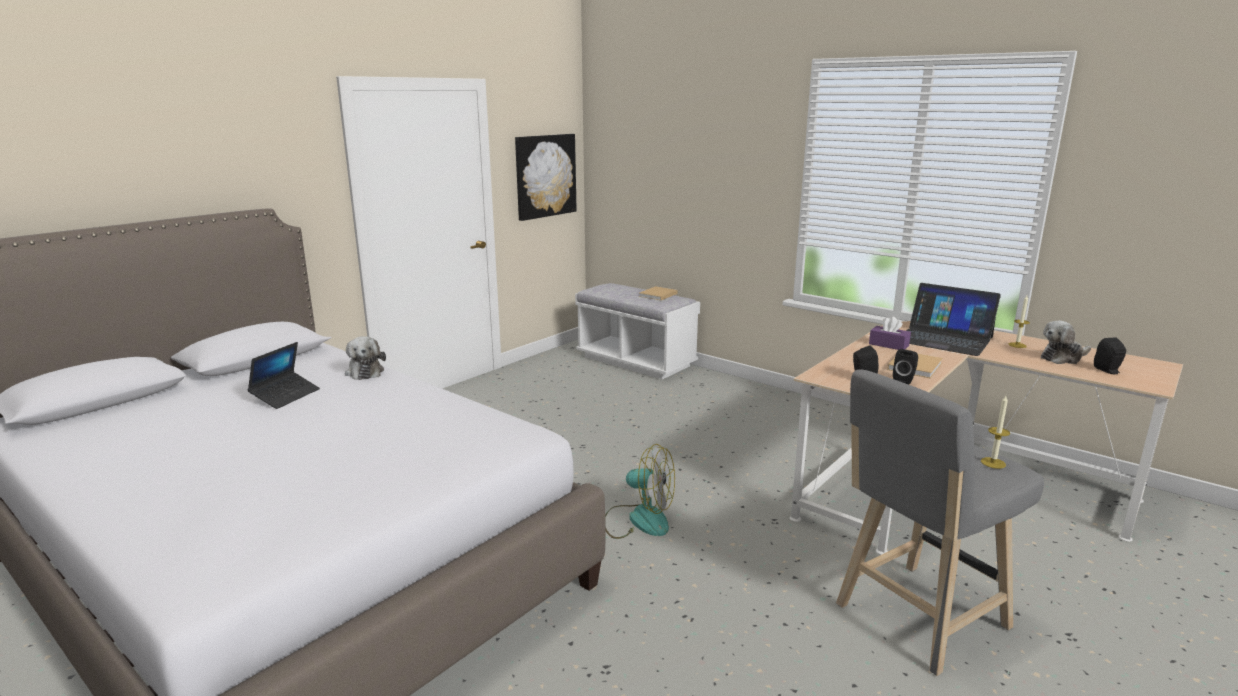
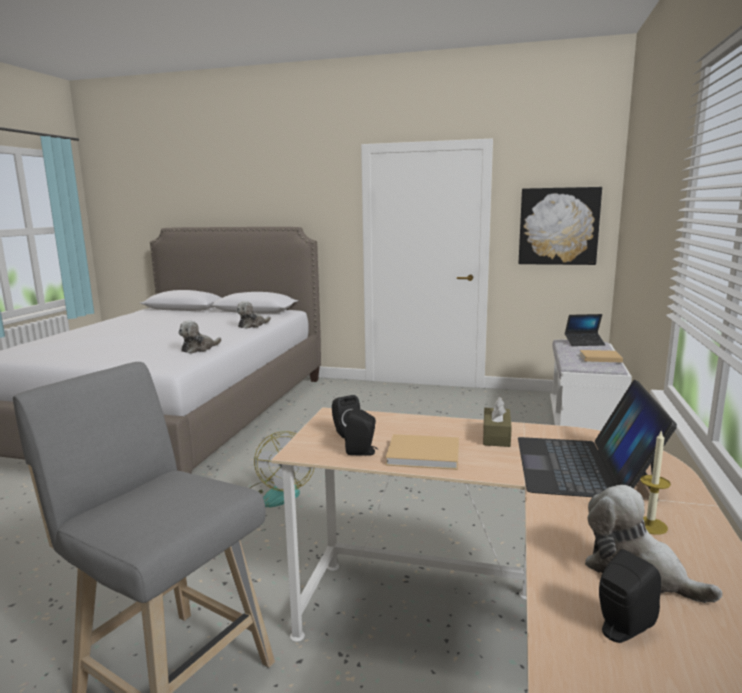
camera: 65 degrees right, 5 degrees down
(285, 396) = (206, 323): laptop -> laptop (584, 343)
(459, 412) = (199, 349): none -> plush toy
(888, 345) = (496, 436): purple tissue box -> brown tissue box
(993, 463) = (151, 523): candle -> none

